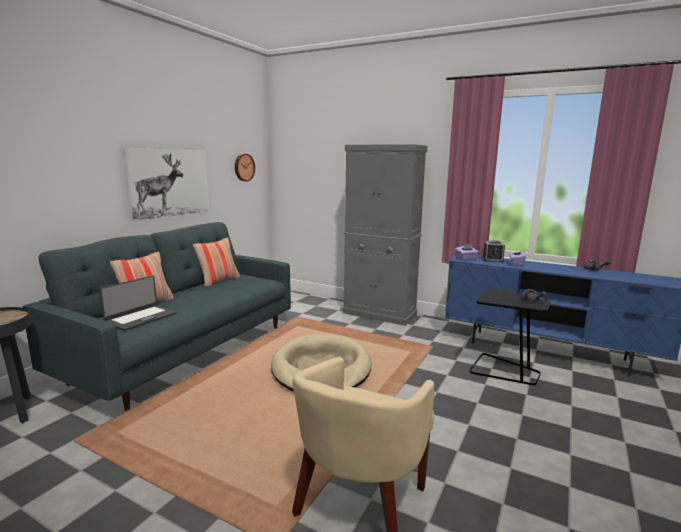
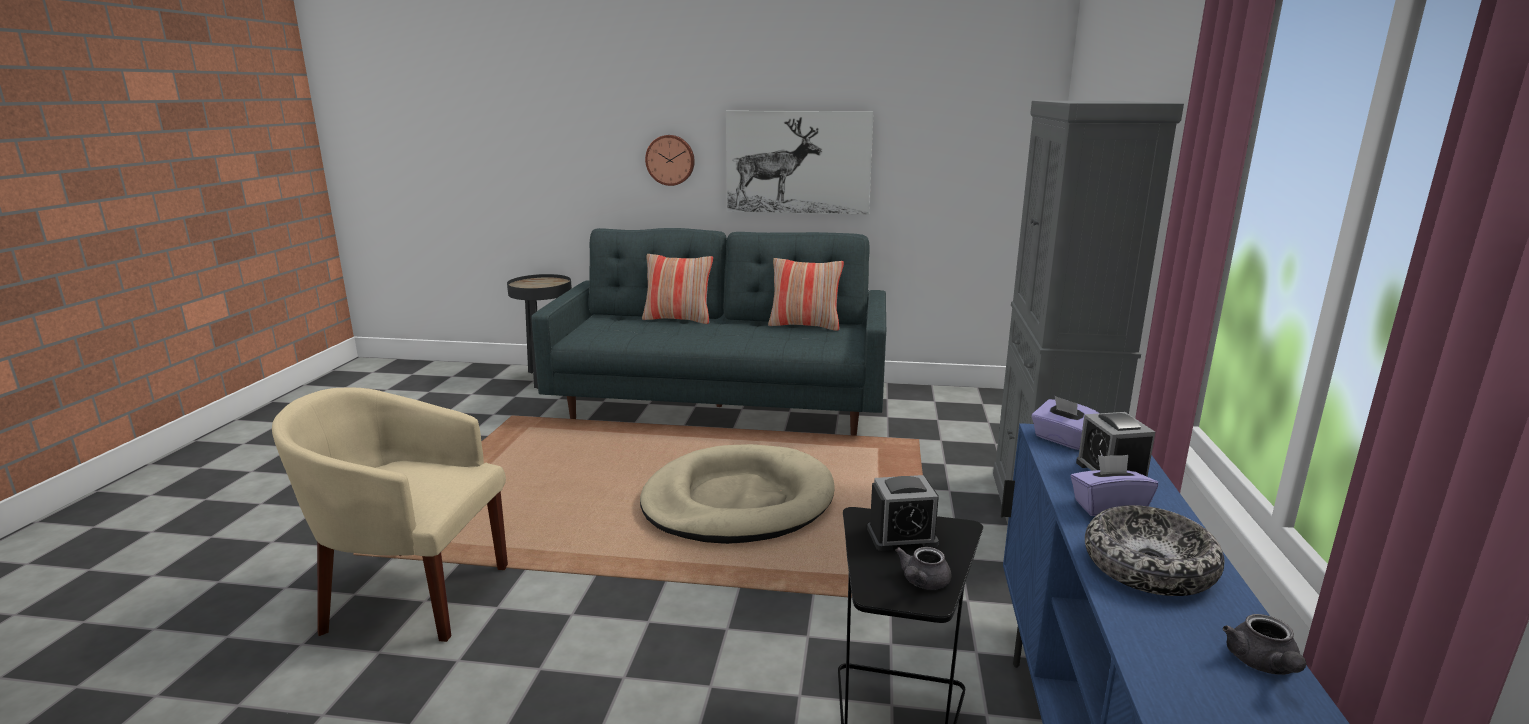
camera: 70 degrees right, 5 degrees up
(140, 318) = (629, 328): laptop -> none
(243, 167) = (974, 142): wall clock -> wall clock (670, 160)
(500, 297) = (902, 536): none -> alarm clock
(551, 268) = (1149, 567): none -> bowl

